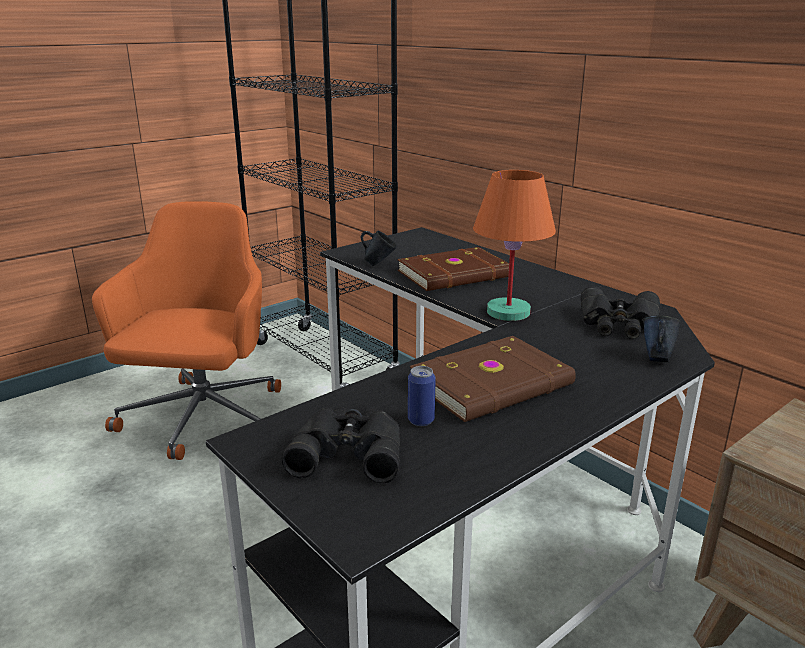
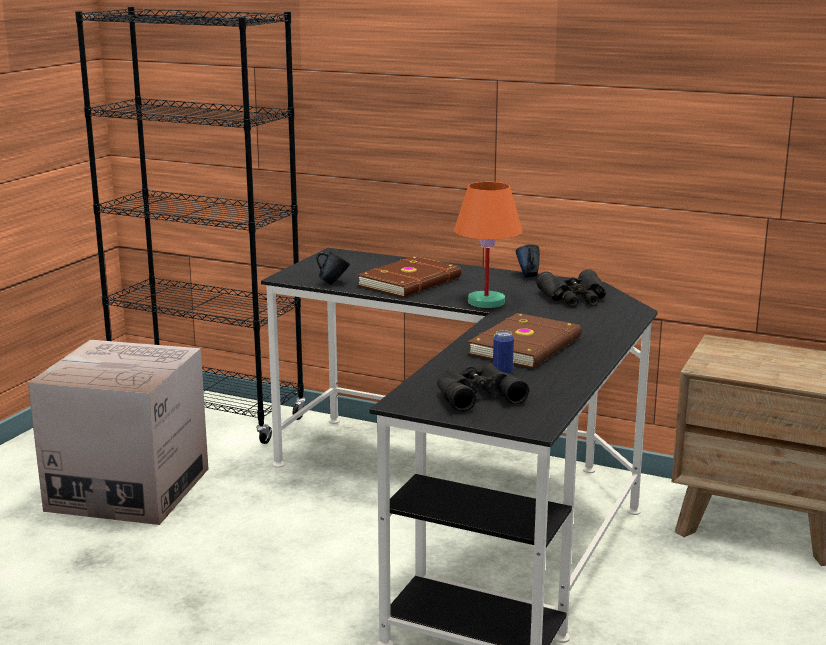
camera: 25 degrees left, 5 degrees down
(203, 419) = (129, 489): orange office chair -> cardboard box
(656, 358) = (619, 314): blue mug -> blue mug (528, 275)

